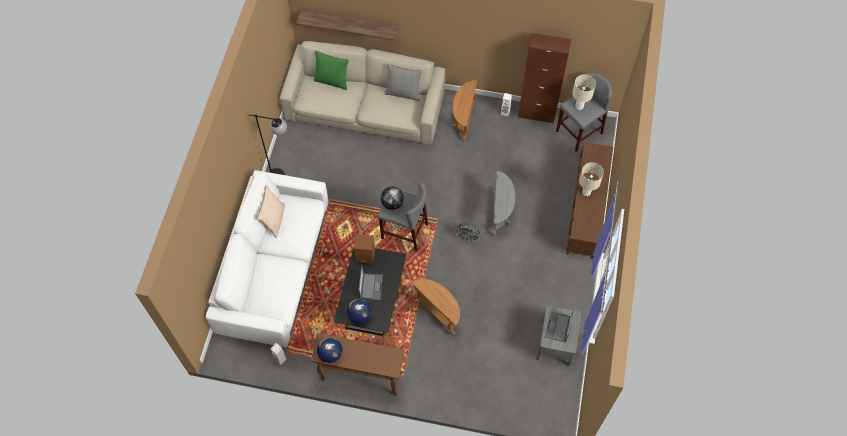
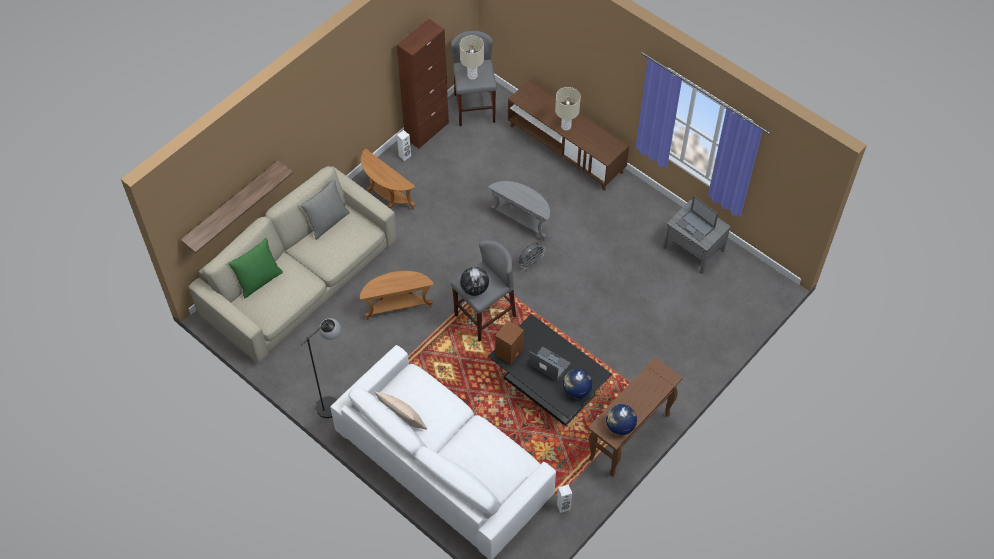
camera: 60 degrees left, 5 degrees down
(438, 312) = (599, 331): brown side table -> brown side table (397, 306)

